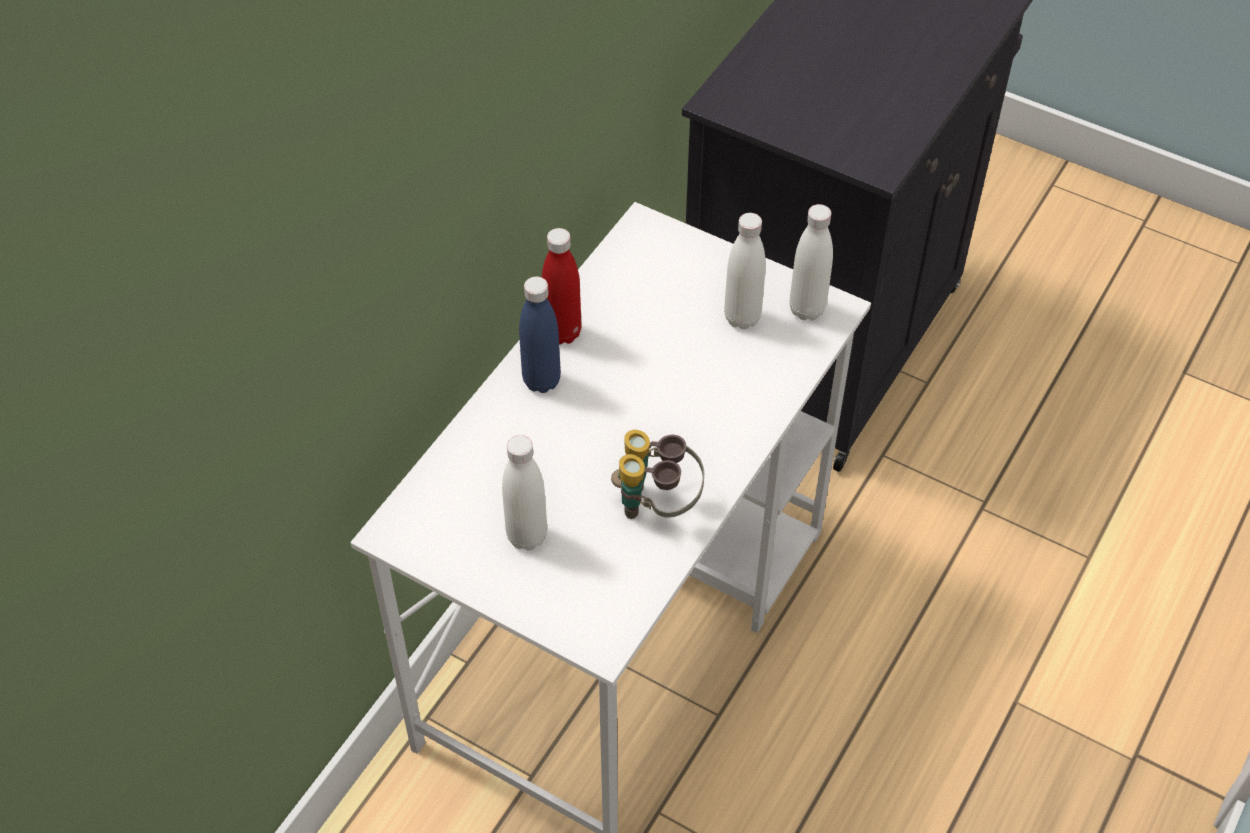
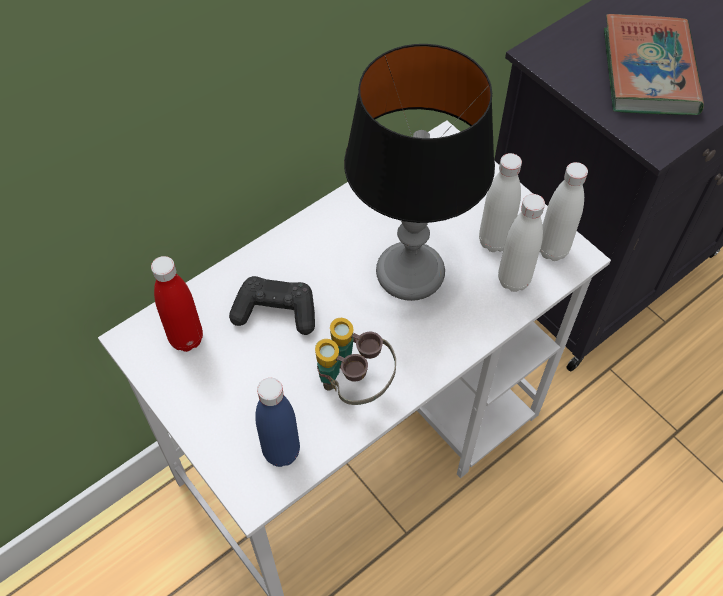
camera: 20 degrees right, 5 degrees up
(527, 536) = (235, 378): white bottle -> white bottle (513, 280)
(539, 457) = (276, 312): none -> black game controller
(541, 381) = (307, 247): blue bottle -> blue bottle (281, 451)
(562, 333) = (342, 212): red bottle -> red bottle (186, 339)
(667, 375) = (410, 273): none -> table lamp
(842, 92) = (649, 72): none -> book

